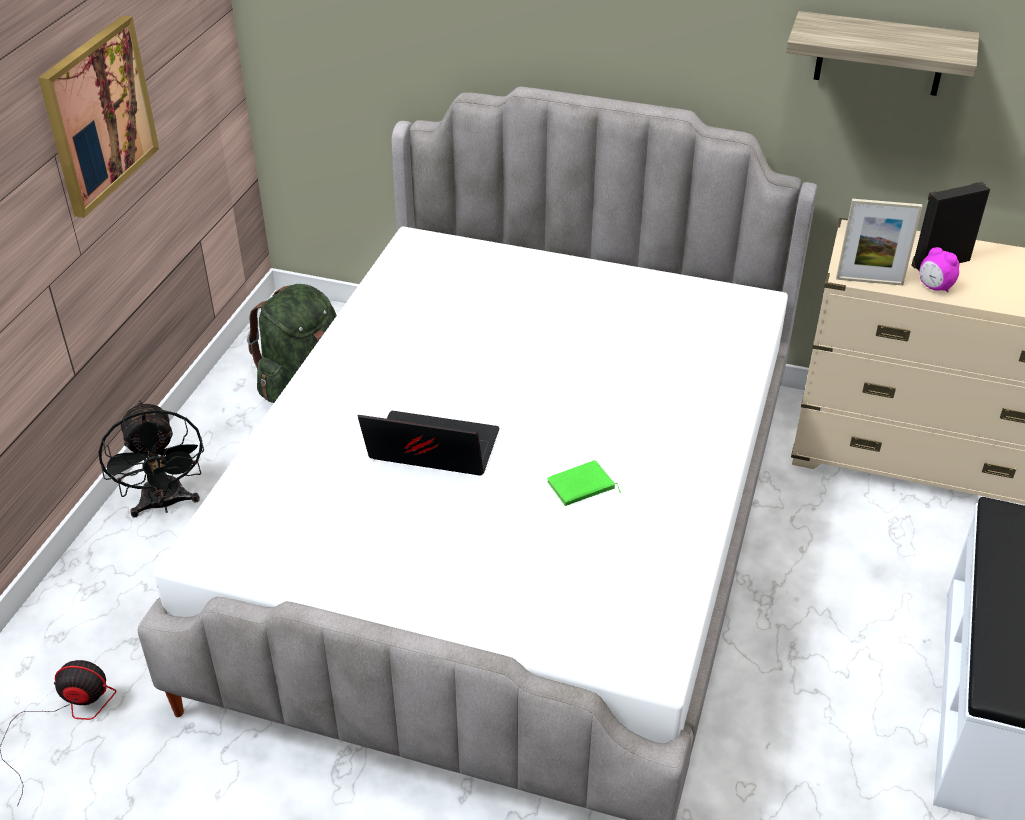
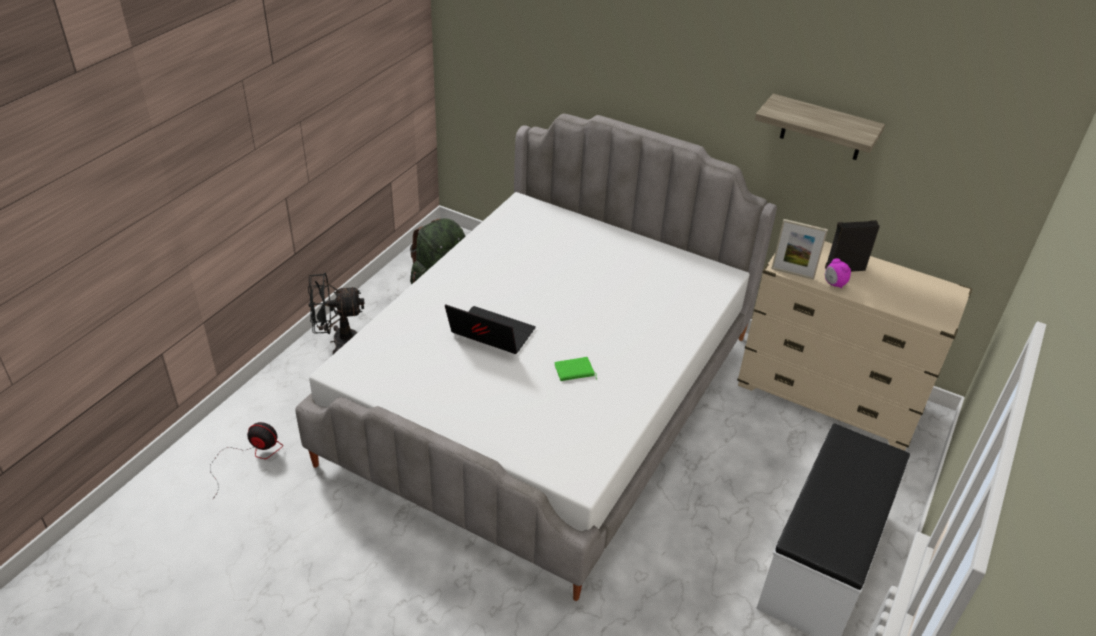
camera: 10 degrees right, 0 degrees up
(98, 115) = (331, 100): picture -> none
(165, 504) = (338, 341): black fan -> black fan turned 90 degrees clockwise

